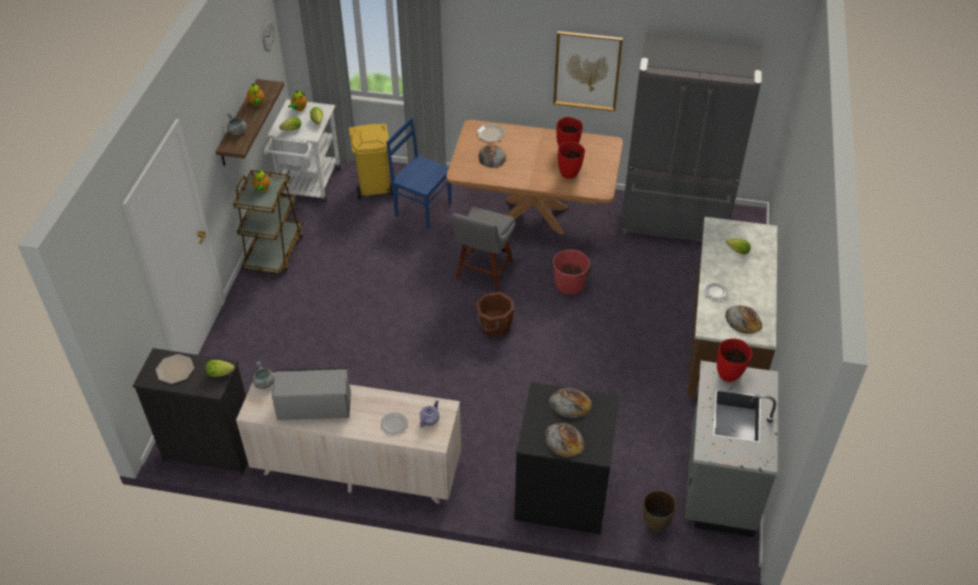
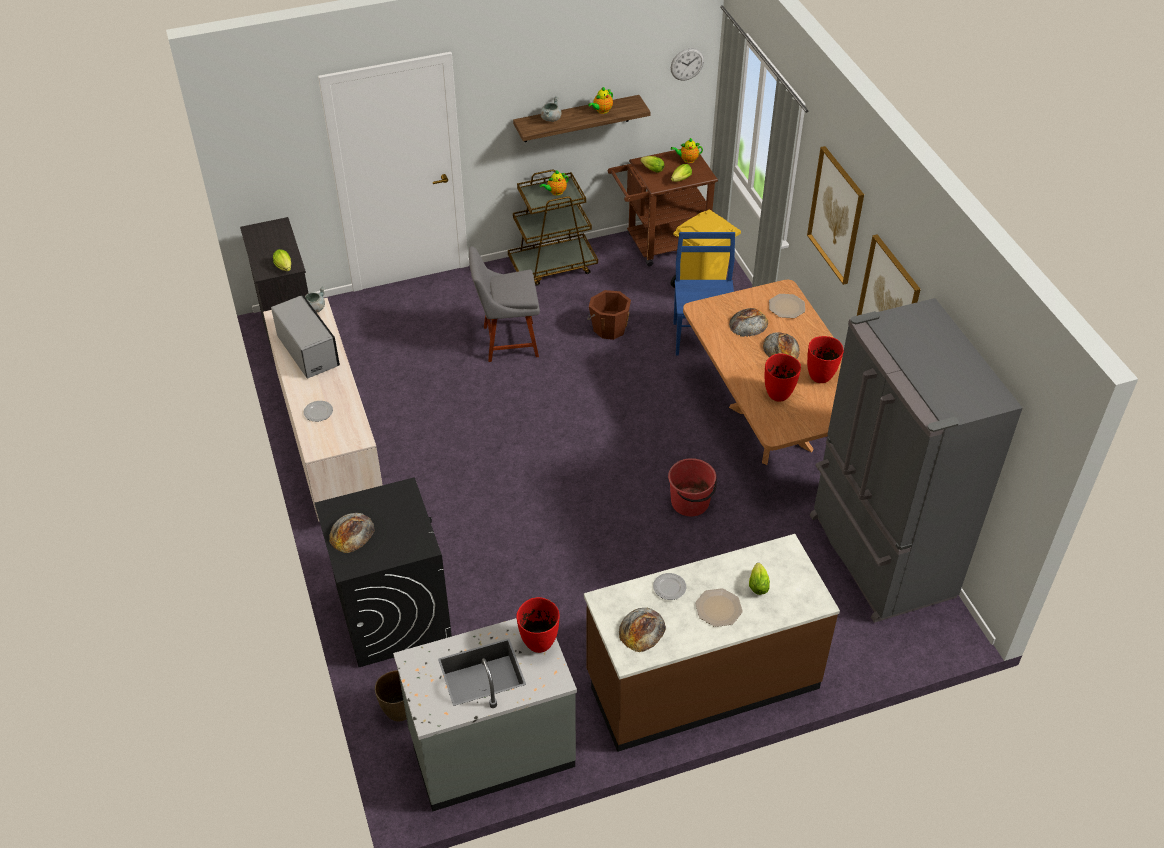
camera: 60 degrees right, 0 degrees up
(175, 370) = (271, 240): plate -> plate (718, 608)
(308, 186) = (660, 245): white cart -> brown cart
(429, 419) = (338, 433): teapot -> none
(483, 272) = (649, 424): grey chair -> grey chair (507, 342)
(494, 326) = (578, 466): brown bucket -> brown bucket (609, 328)
(499, 46) = (836, 215): none -> picture
(570, 403) = (403, 518): bread -> bread (781, 348)

